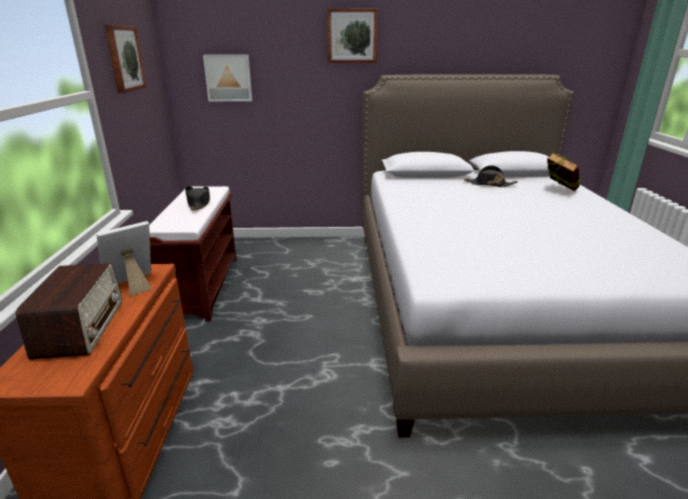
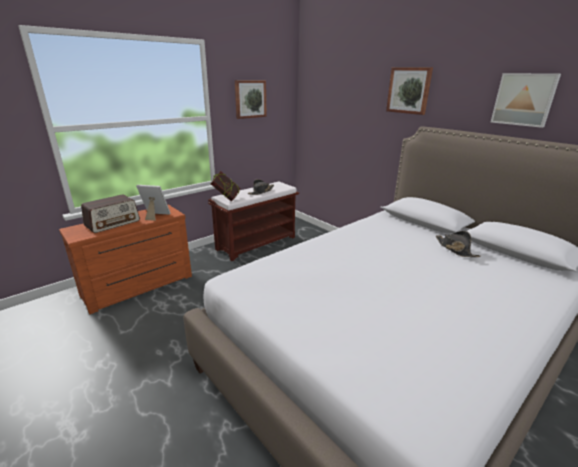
camera: 50 degrees right, 0 degrees up
(228, 78) = (327, 115): picture -> picture (524, 99)
(559, 191) = (516, 284): book -> book (226, 198)

